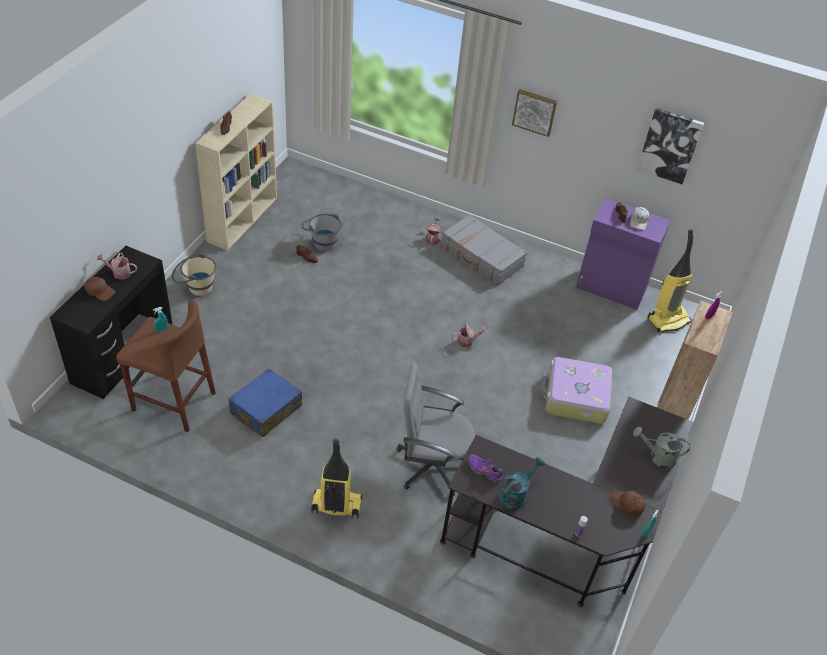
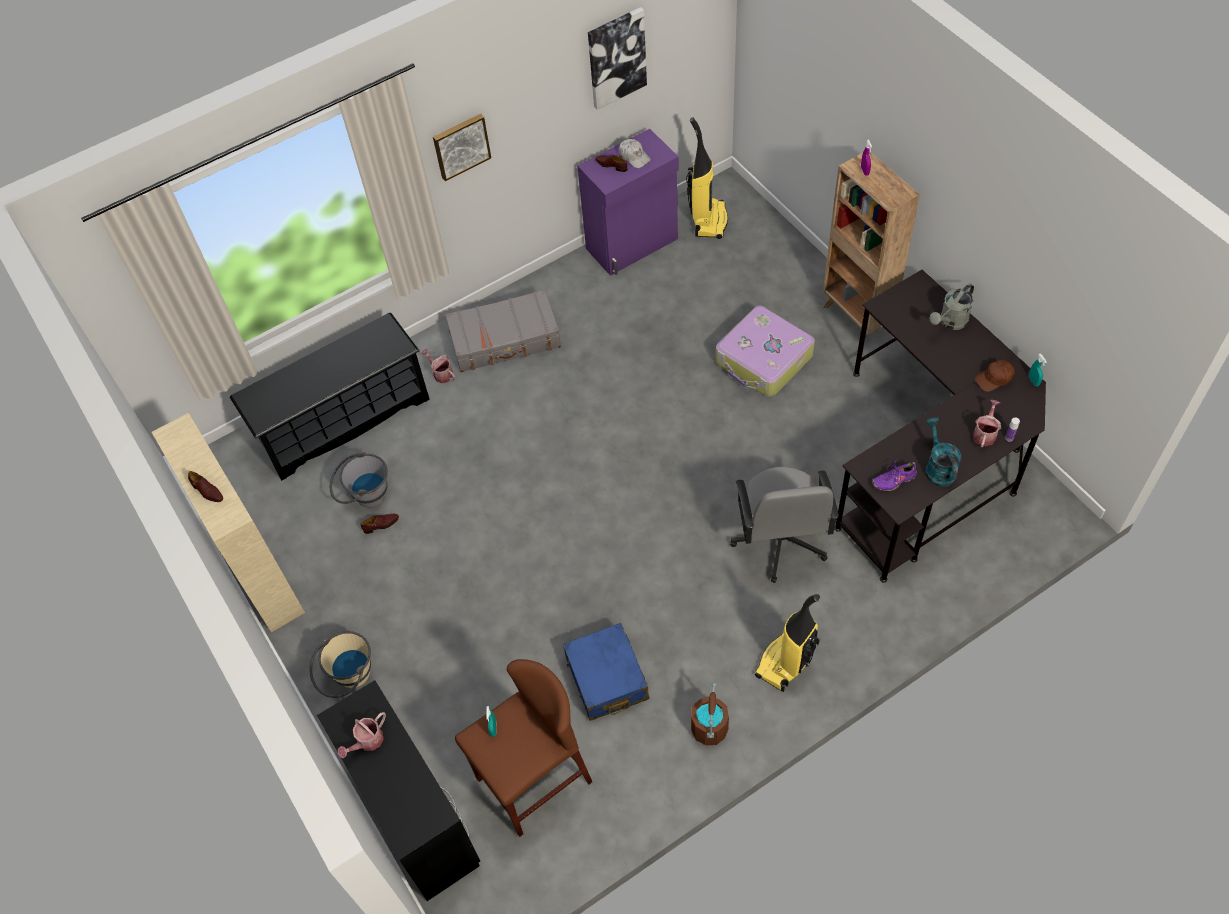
camera: 50 degrees left, 10 degrees up
(100, 291) = (389, 778): brown cap -> none
(260, 481) = (709, 728): none -> brown bucket
(367, 211) = (344, 420): none -> black shoe rack
(431, 464) = (779, 541): grey office chair -> grey office chair turned 45 degrees counterclockwise
(467, 341) = (626, 419): watering can -> watering can (985, 433)

